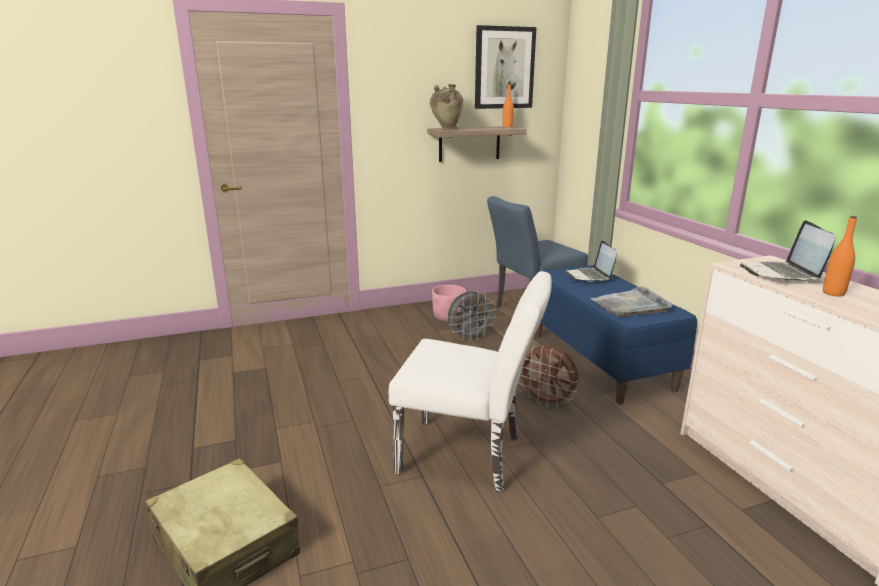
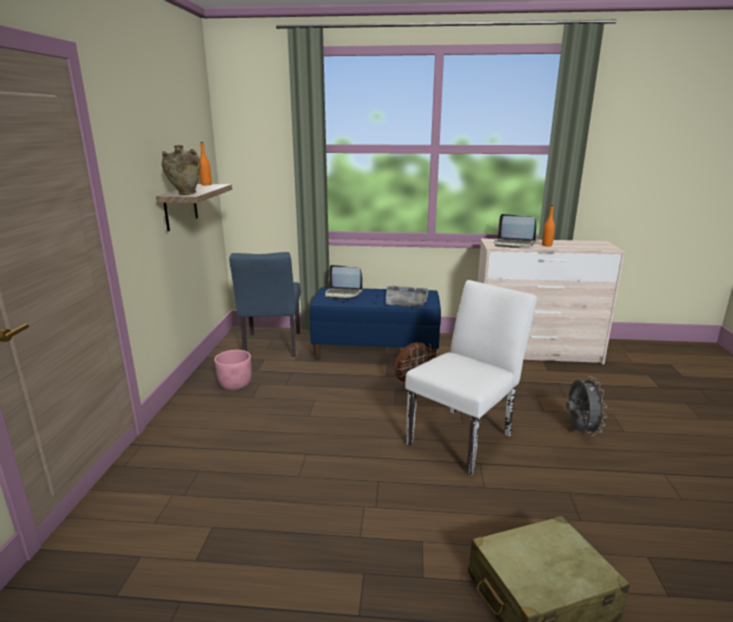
camera: 65 degrees left, 0 degrees up
(470, 337) = (286, 385): grey fan -> grey fan (579, 430)
(504, 68) = (187, 126): picture -> none

